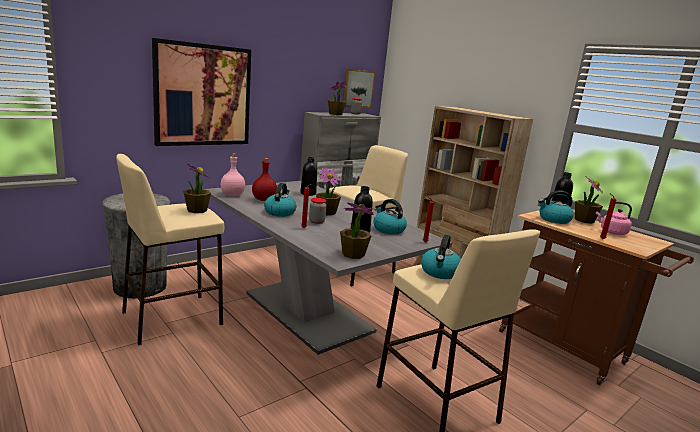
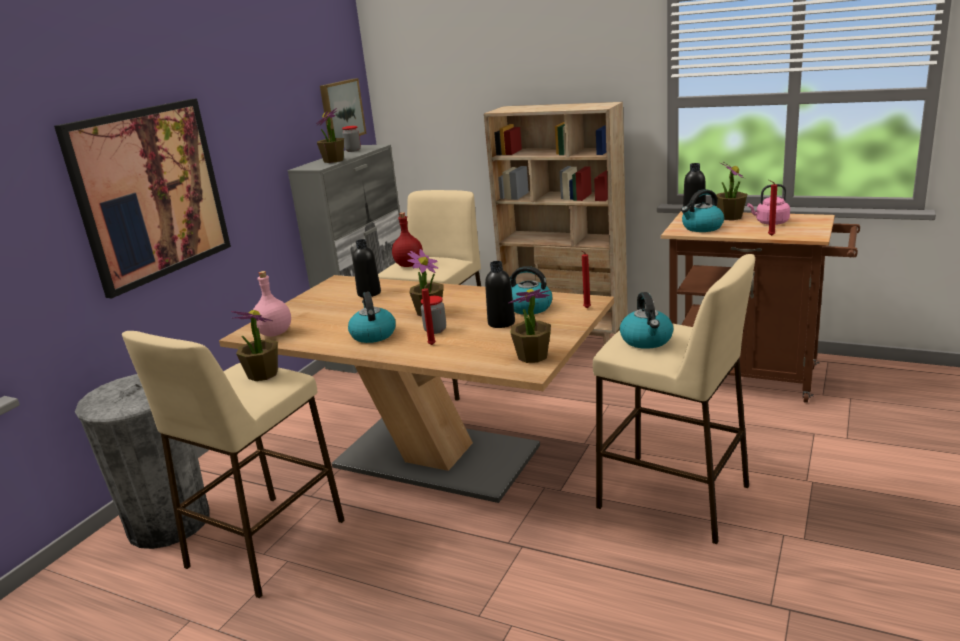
camera: 20 degrees left, 5 degrees up
(263, 199) = (326, 324): red bottle -> red bottle (408, 265)
(308, 312) = (436, 456): grey dining table -> brown dining table

